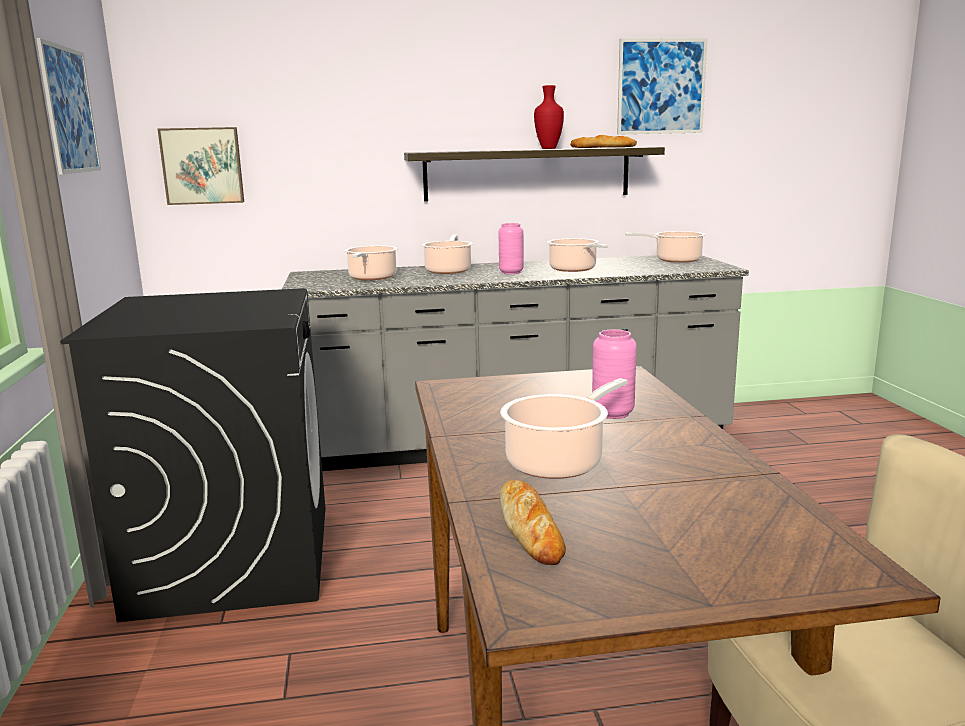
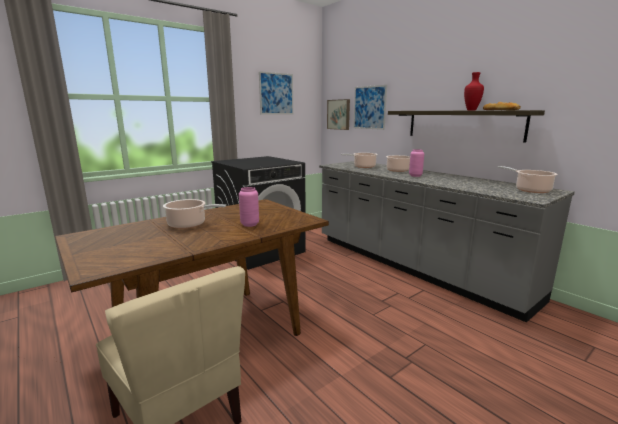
camera: 60 degrees right, 0 degrees up
(530, 527) = (130, 229): bread -> none
(574, 269) = (447, 181): cooking pot -> none
(661, 86) = (565, 66): picture -> picture (369, 107)

